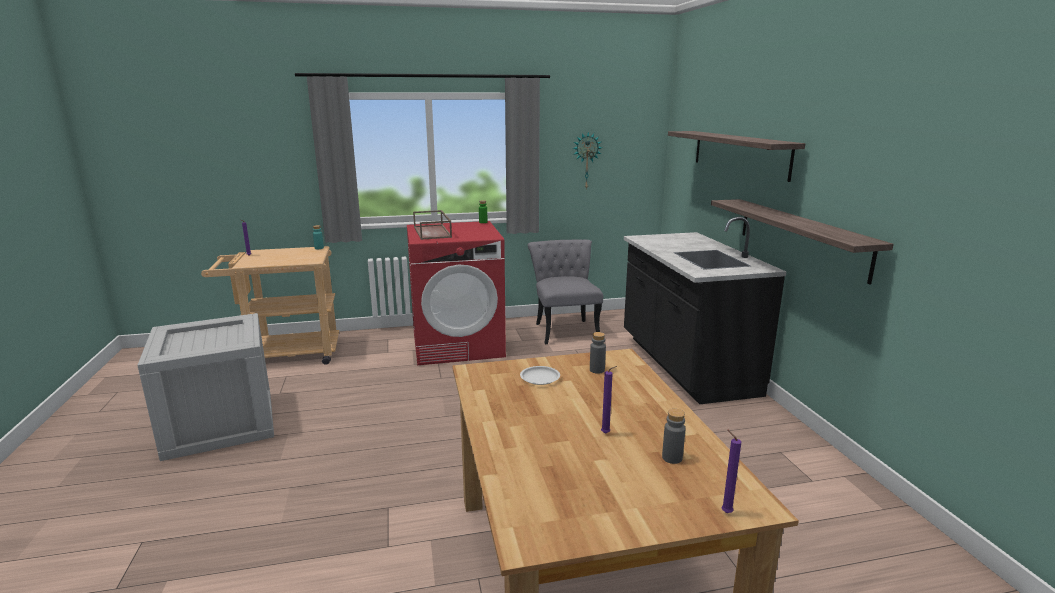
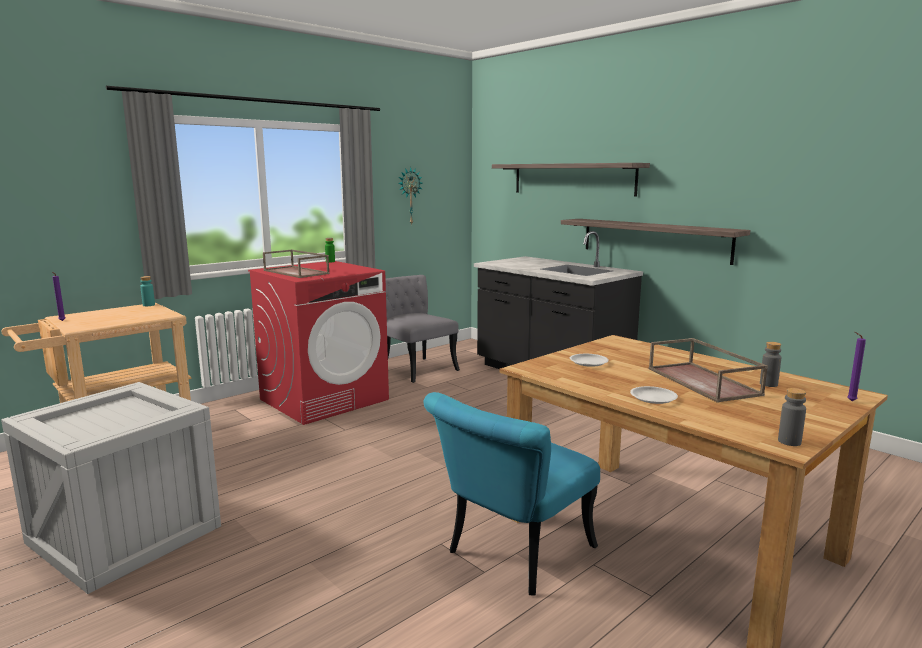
camera: 30 degrees left, 5 degrees down
(424, 541) = (512, 556): none -> turquoise chair
(516, 438) = (653, 398): none -> white plate
(597, 370) = (618, 350): grey bottle -> grey bottle (789, 441)
(607, 433) = (704, 381): purple candle -> brown tray

